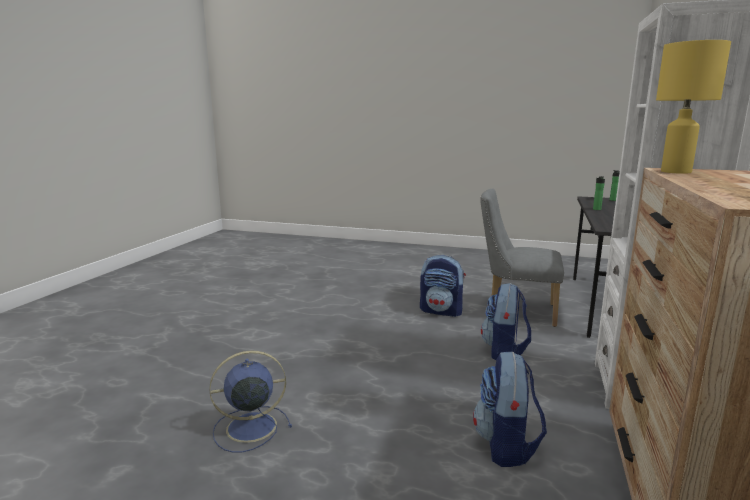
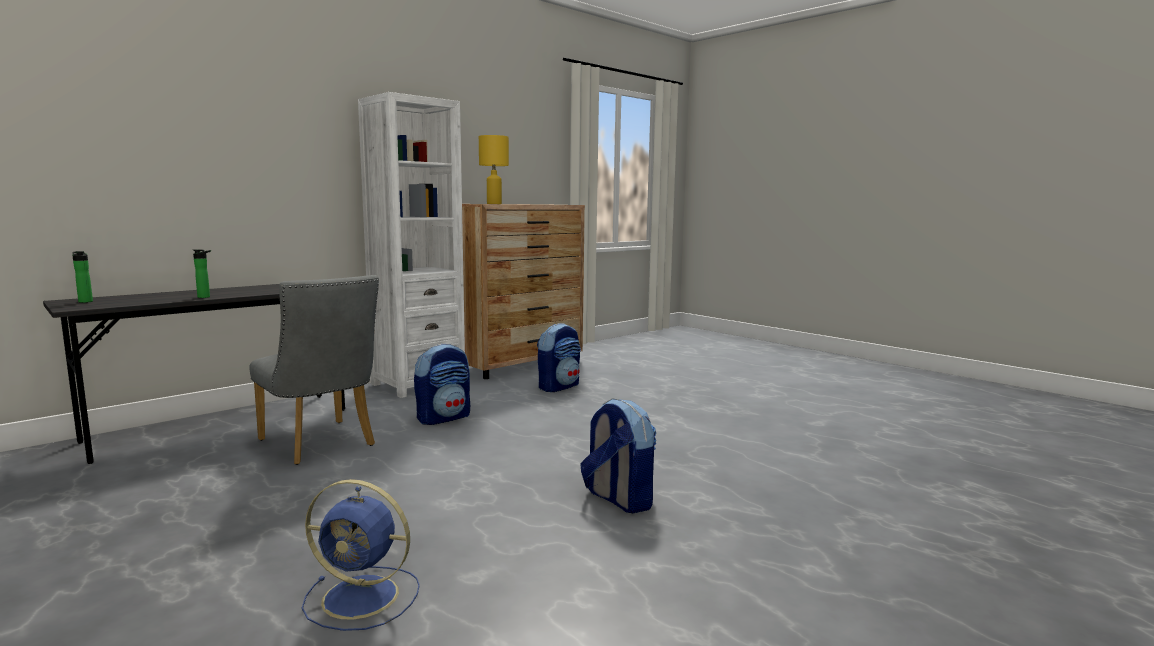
camera: 150 degrees left, 5 degrees down
(249, 427) = (721, 423): blue fan -> blue fan (364, 597)
(441, 311) = (401, 467): backpack -> backpack (618, 499)

